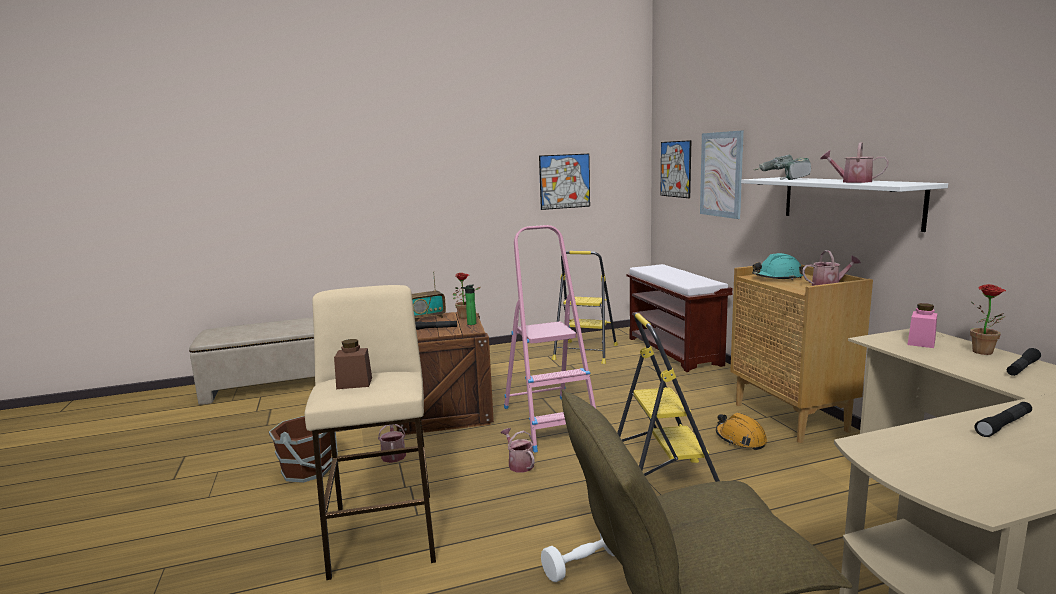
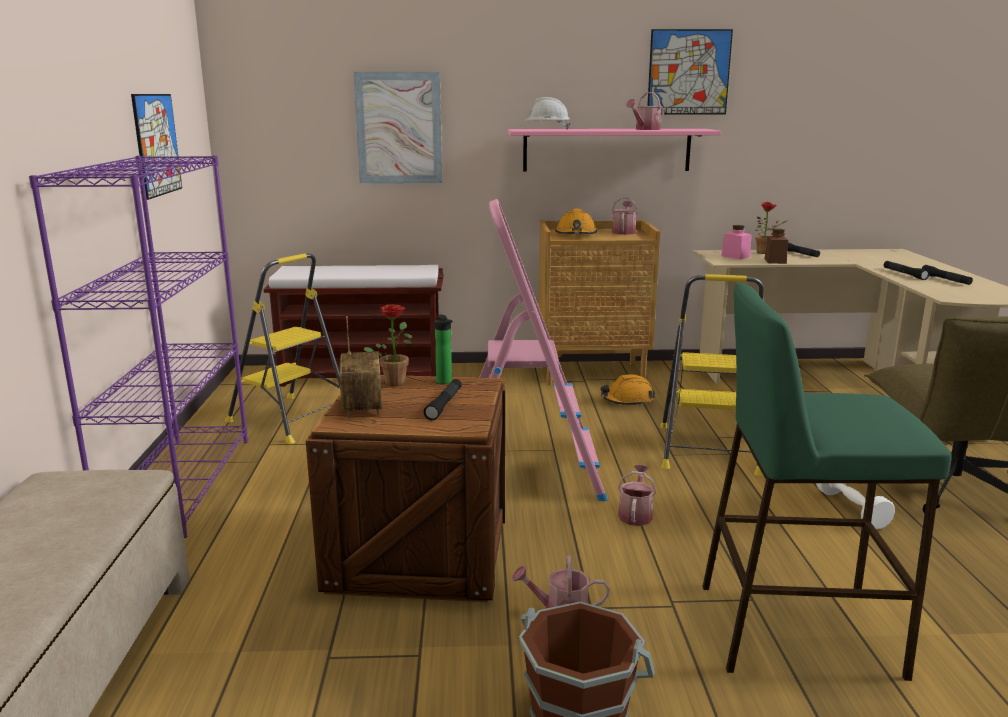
camera: 75 degrees left, 5 degrees up
(354, 383) = (863, 415): brown jar -> brown jar (775, 261)
(383, 532) = (795, 629): beige stool -> green stool
(491, 352) = (180, 484): none -> purple bookcase
(519, 464) = (635, 514): watering can -> watering can turned 120 degrees clockwise
(675, 169) = (286, 122): picture -> picture (689, 72)
(777, 278) = (576, 235): turquoise hard hat -> orange hard hat
(782, 179) = (546, 129): power drill -> white hard hat
(848, 201) = (606, 150): white shelf -> pink shelf
(1017, 452) = (945, 280): none -> black flashlight

